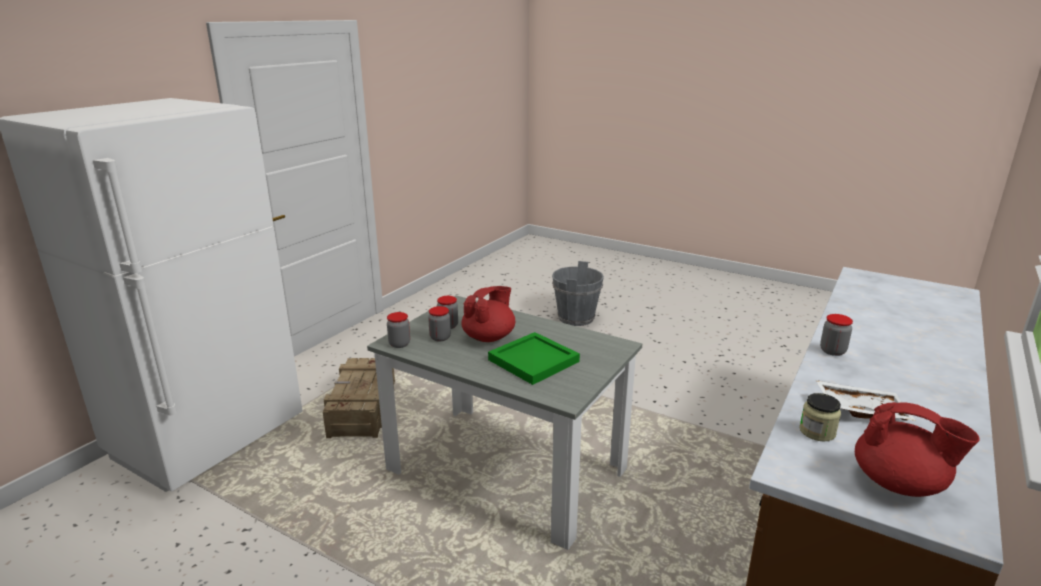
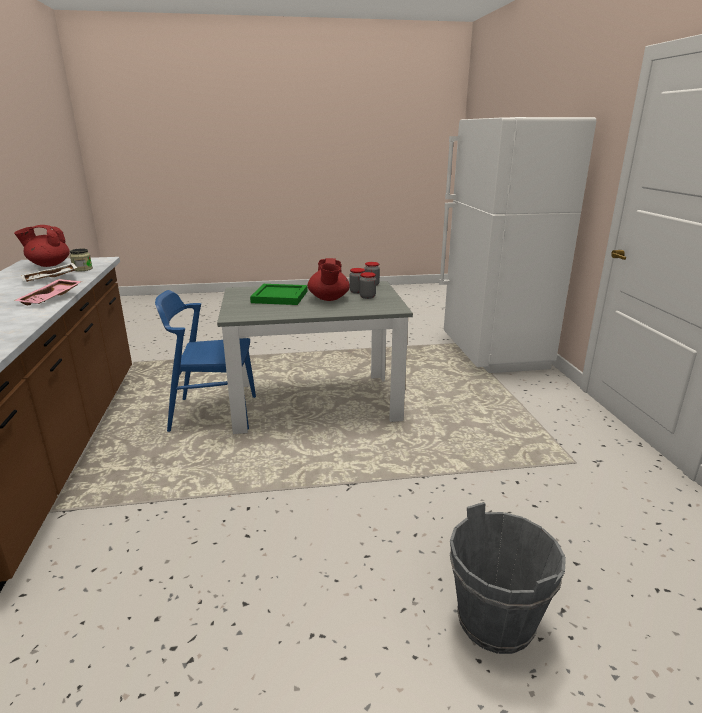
camera: 140 degrees right, 0 degrees up
(362, 409) = (464, 394): crate -> none
(630, 513) = (213, 414): none -> blue chair
(832, 351) = (52, 299): jar -> pink tray

